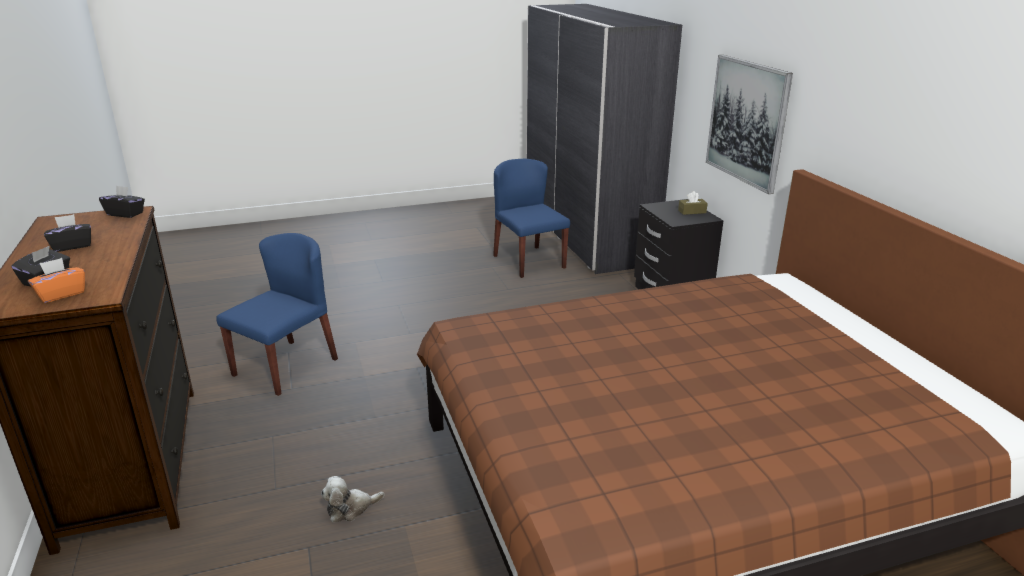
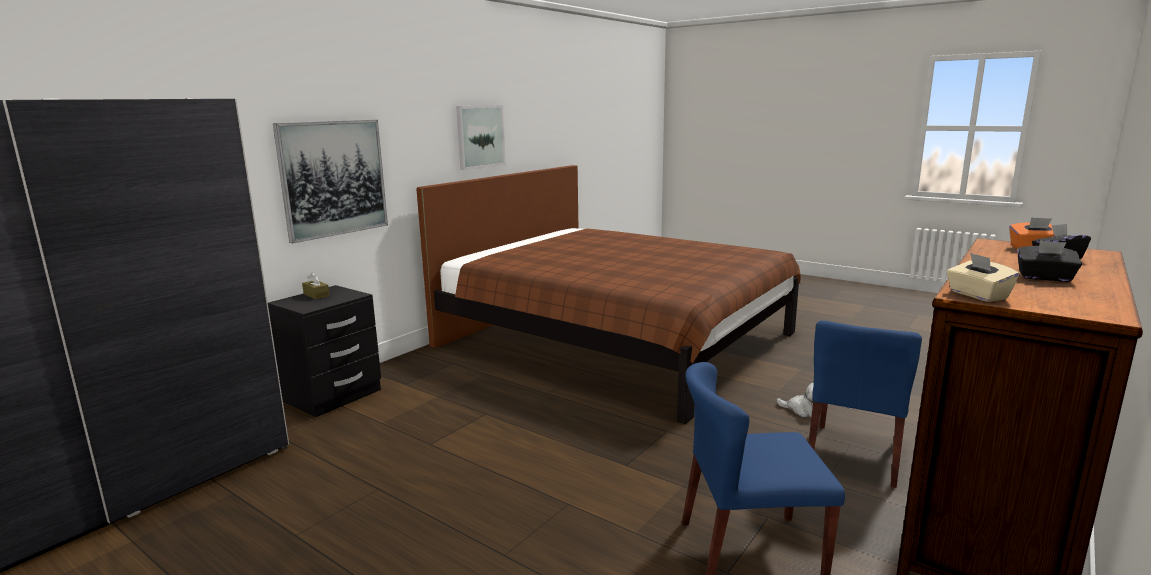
camera: 125 degrees left, 10 degrees down
(125, 214) = (977, 295): black tissue box -> beige tissue box
(528, 261) = (257, 510): blue chair -> blue chair (854, 454)
(923, 145) = (480, 136): none -> picture

